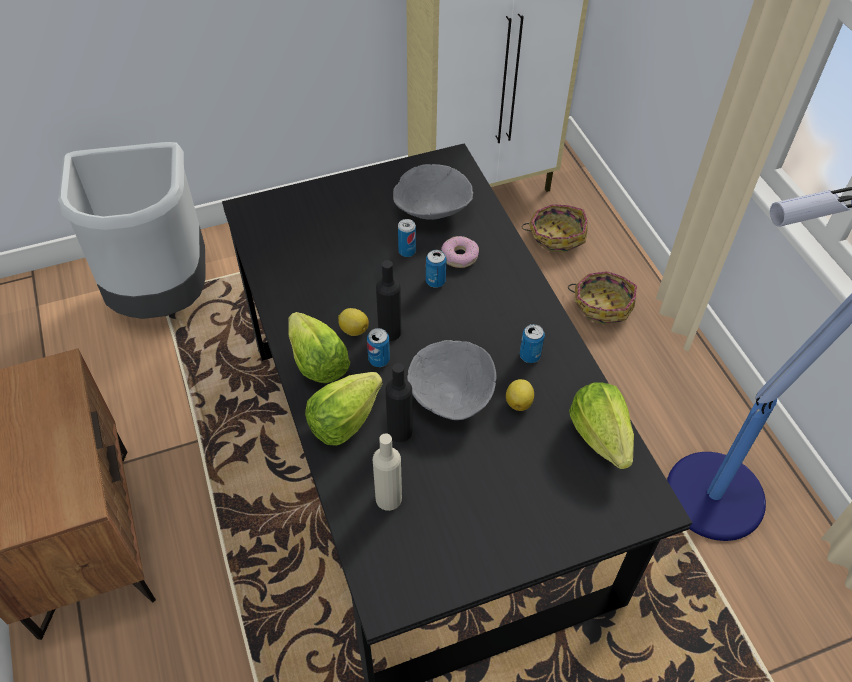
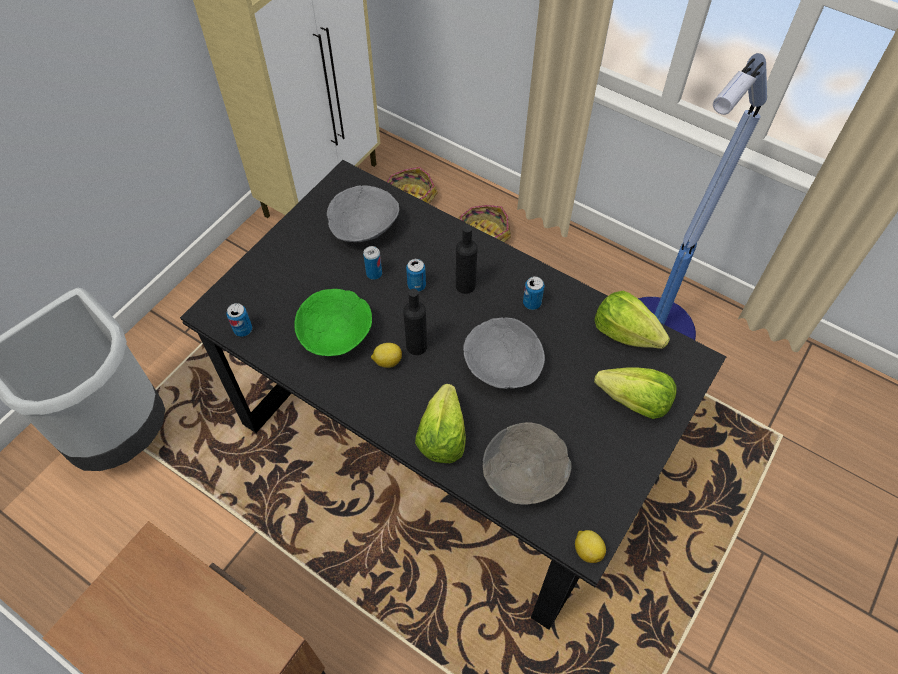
camera: 35 degrees left, 5 degrees up
(317, 362) = (382, 404): lettuce -> lettuce (634, 402)
(330, 282) = (336, 334): none -> green bowl
(379, 360) = (427, 373): can -> can (243, 330)
(388, 498) = (525, 473): beige bottle -> grey bowl
(399, 431) = (490, 418): black bottle -> black bottle (465, 285)
(459, 256) = (417, 255): donut -> none
(519, 402) = (553, 342): lemon -> lemon (587, 550)

